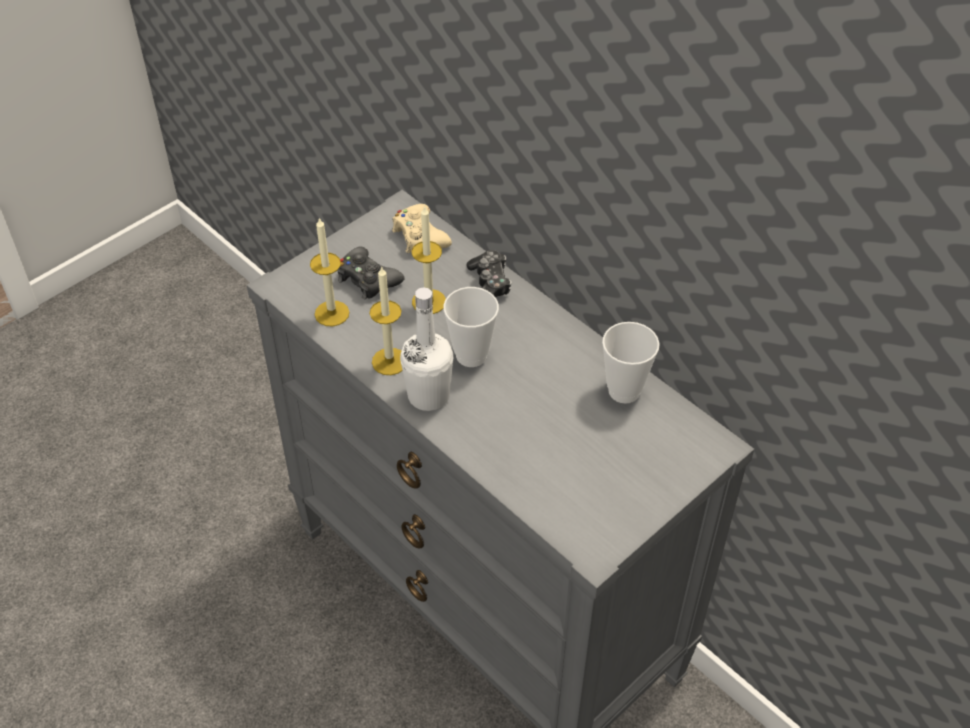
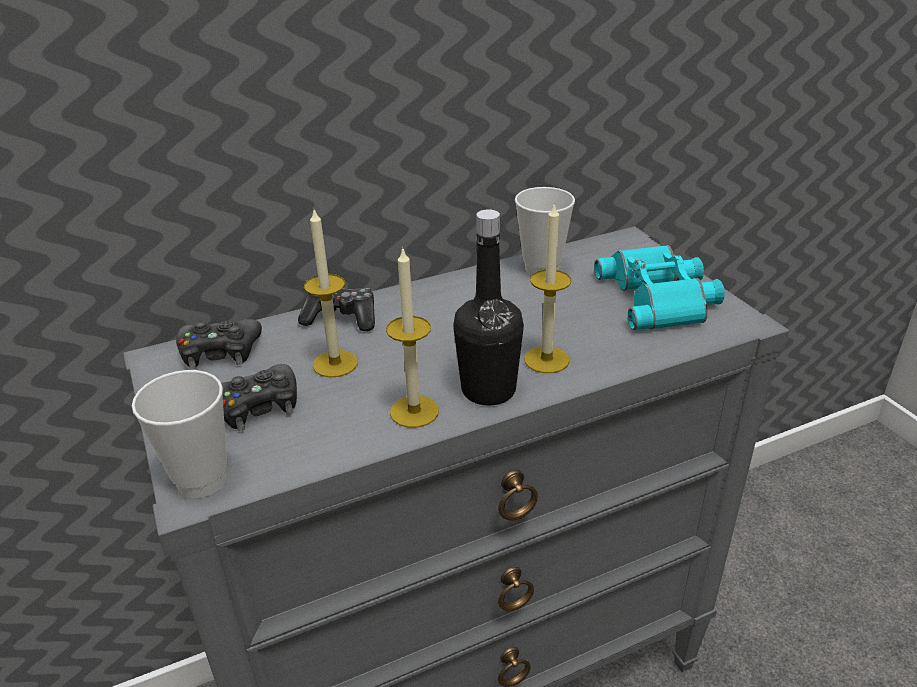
camera: 70 degrees left, 15 degrees down
(332, 313) = (293, 449): candle -> candle (546, 359)
(419, 236) = (220, 352): beige game controller -> black game controller
(428, 396) = (488, 390): white bottle -> black bottle
(471, 355) = (442, 348): cup -> cup (202, 481)
(611, 485) = (661, 297): none -> turquoise binoculars

